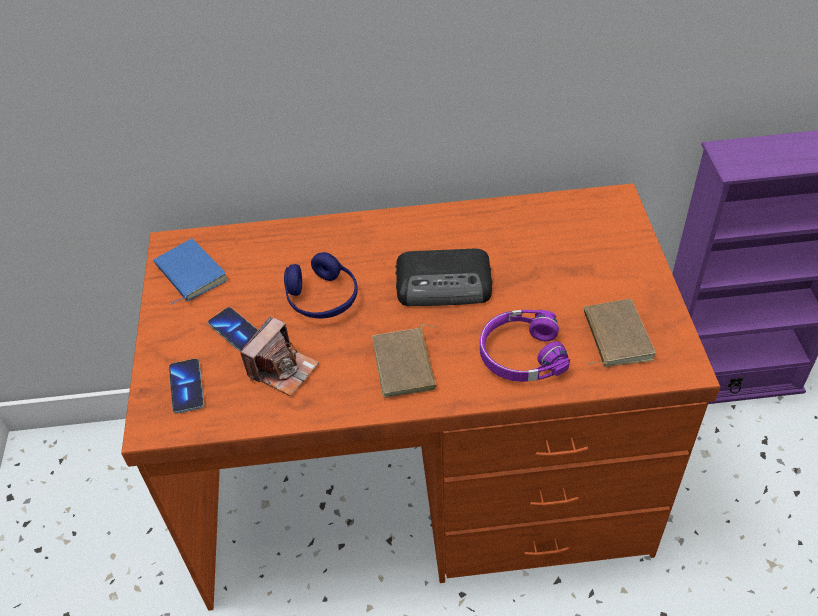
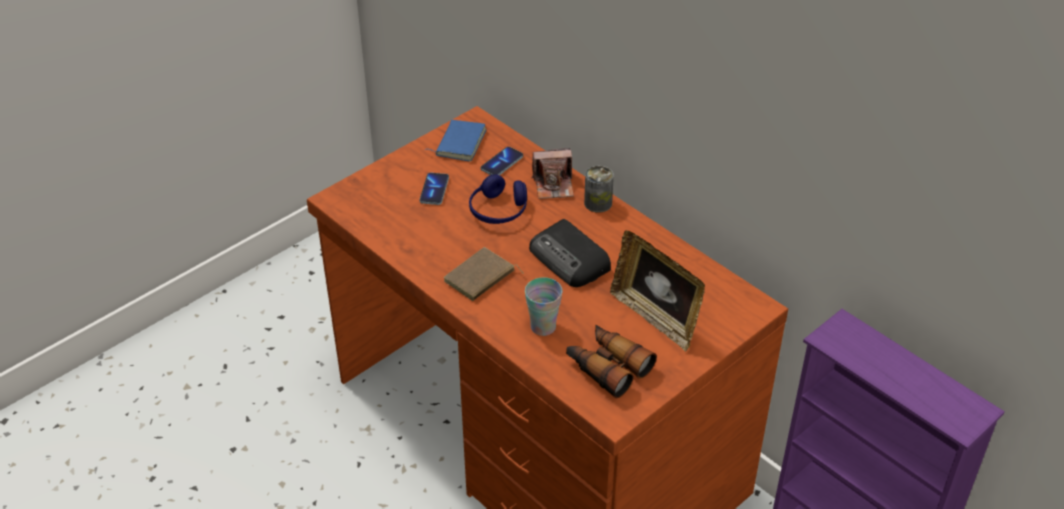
camera: 50 degrees right, 5 degrees down
(186, 387) = (373, 195): phone -> phone (502, 163)
(283, 369) = (424, 226): camera -> camera (554, 185)
(387, 224) = (598, 203): none -> can
(520, 354) = (543, 327): purple headphones -> cup
(576, 268) = (655, 317): none -> picture frame
(614, 336) = (607, 367): brown book -> binoculars

